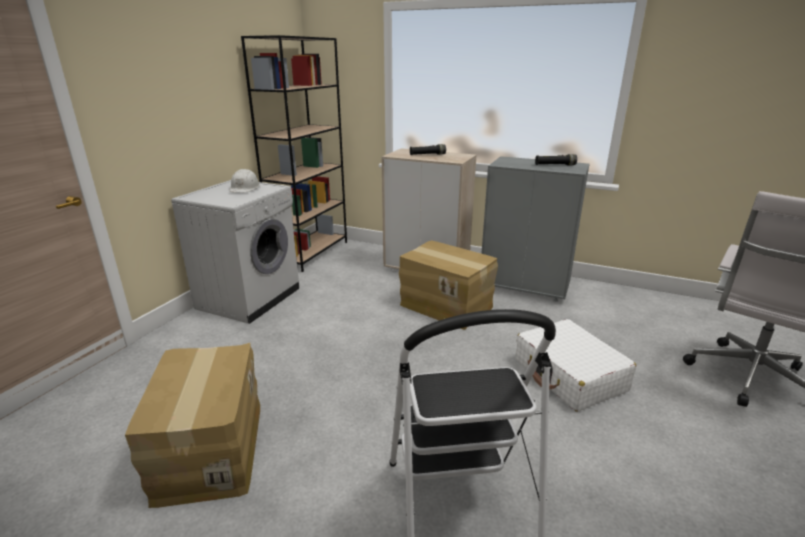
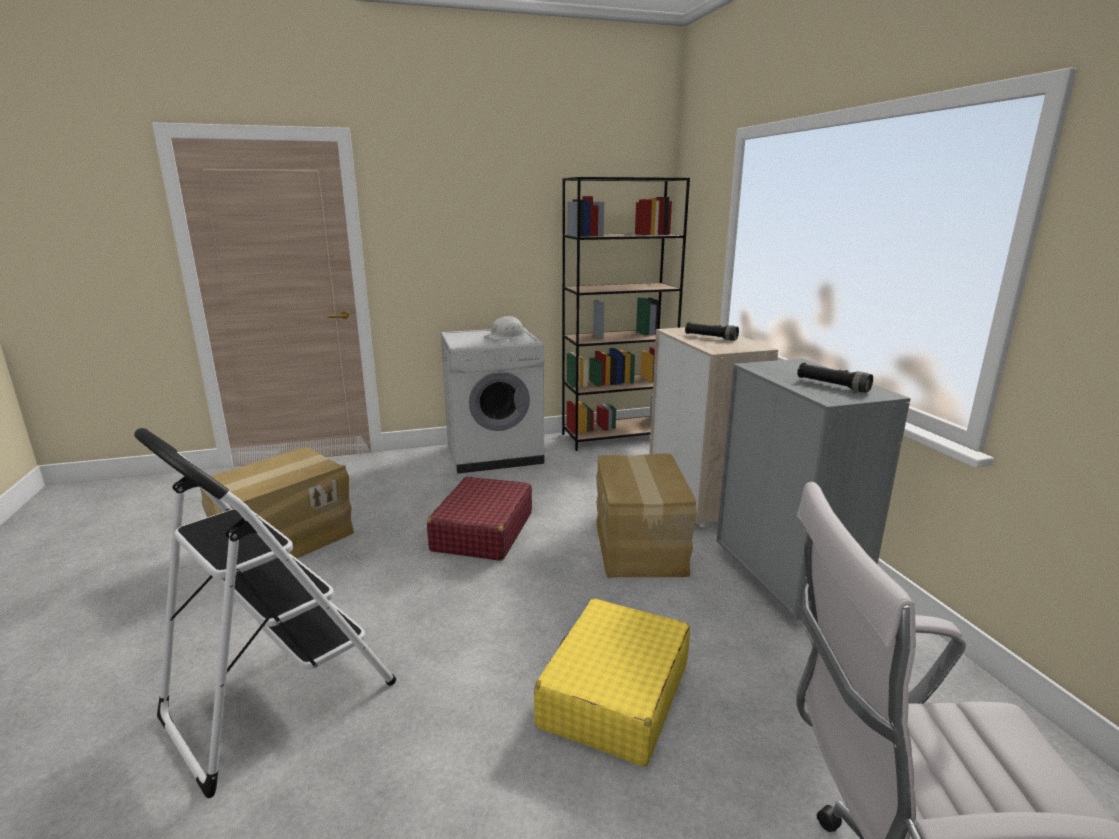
camera: 50 degrees right, 5 degrees down
(352, 347) = (482, 532): none -> red suitcase
(569, 375) = (614, 695): white suitcase -> yellow suitcase

